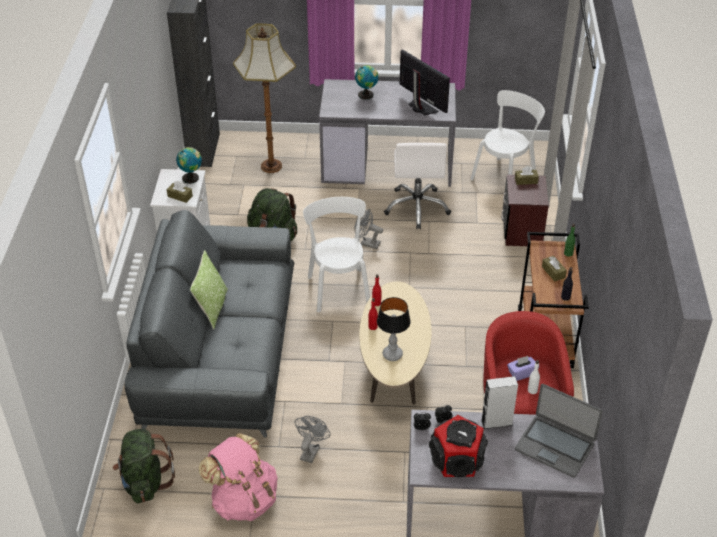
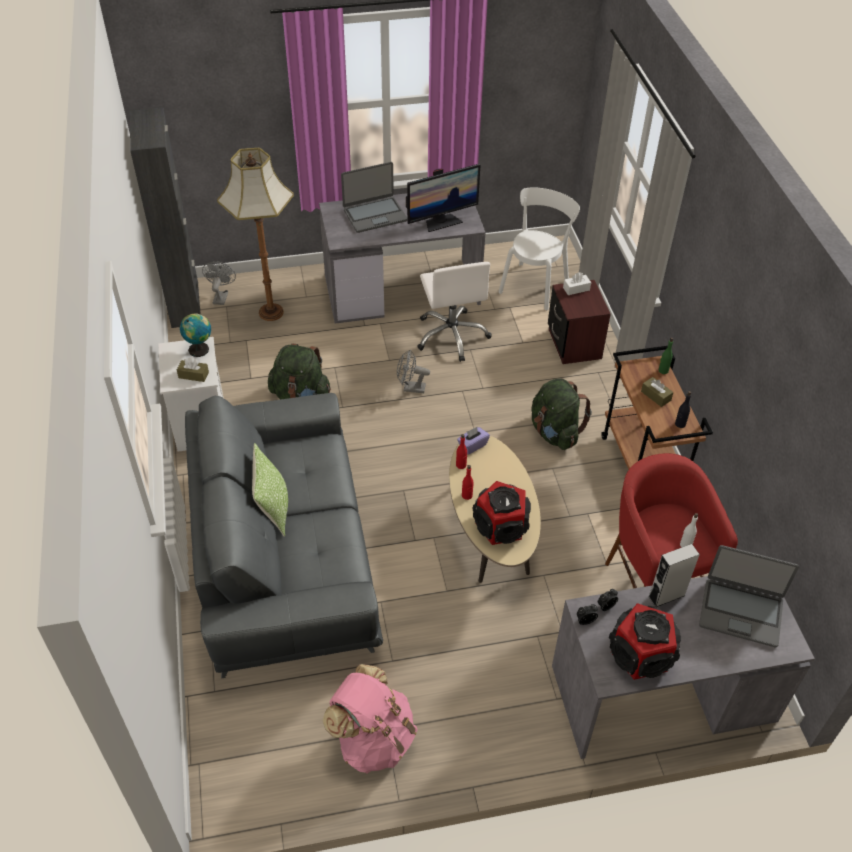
camera: 15 degrees left, 5 degrees up
(145, 482) = (247, 743): green backpack -> green backpack (554, 432)
(311, 450) = (431, 657): grey fan -> grey fan (221, 296)
(338, 288) = (396, 448): white chair -> none
(367, 95) = (375, 215): globe -> laptop
(392, 354) = (501, 525): table lamp -> speaker
(421, 107) = (441, 221): monitor -> monitor turned 120 degrees clockwise
(521, 373) = (666, 526): purple tissue box -> purple tissue box (472, 445)
(526, 180) = (576, 289): brown tissue box -> white tissue box

